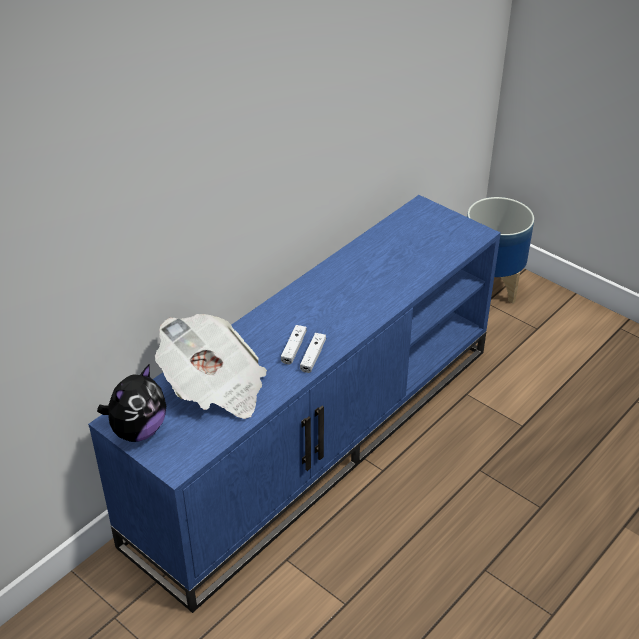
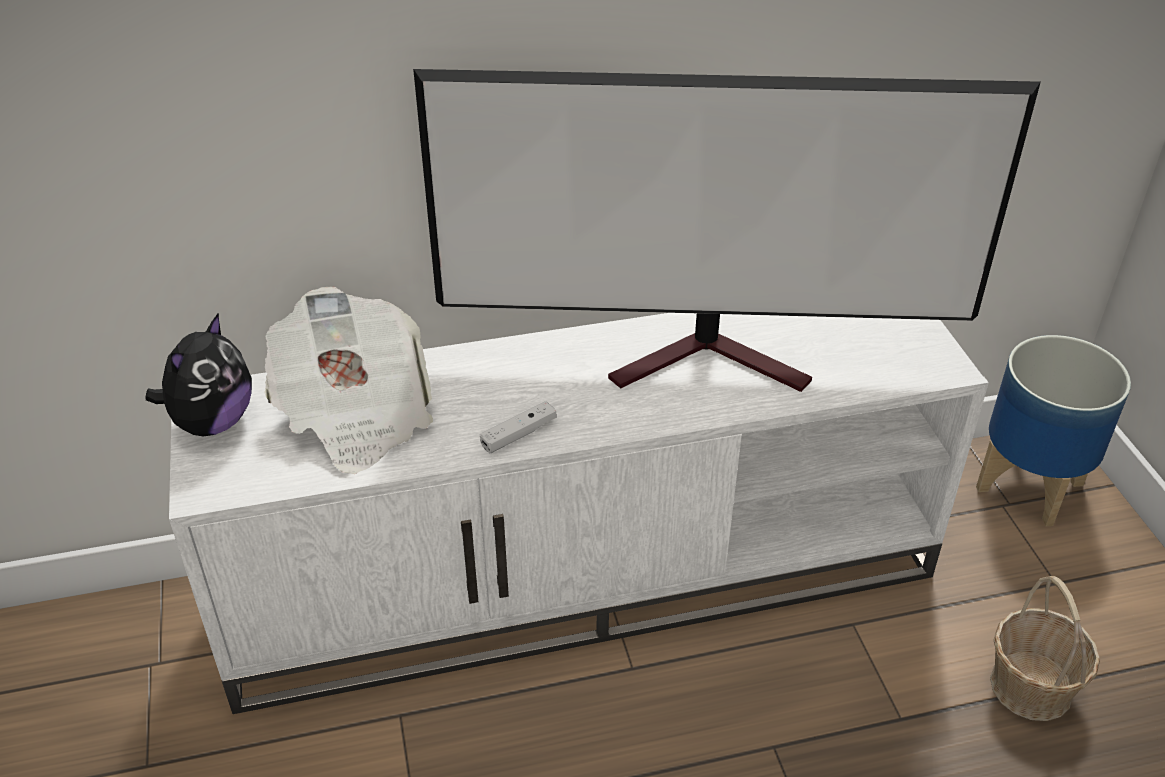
camera: 35 degrees right, 0 degrees up
(138, 430) = (212, 422): plush toy -> plush toy turned 45 degrees counterclockwise
(294, 348) = (505, 411): white game controller -> none
(317, 438) = (584, 575): blue tv stand -> white tv stand
(369, 276) = (714, 360): none -> television
(563, 382) = (1030, 687): none -> basket

